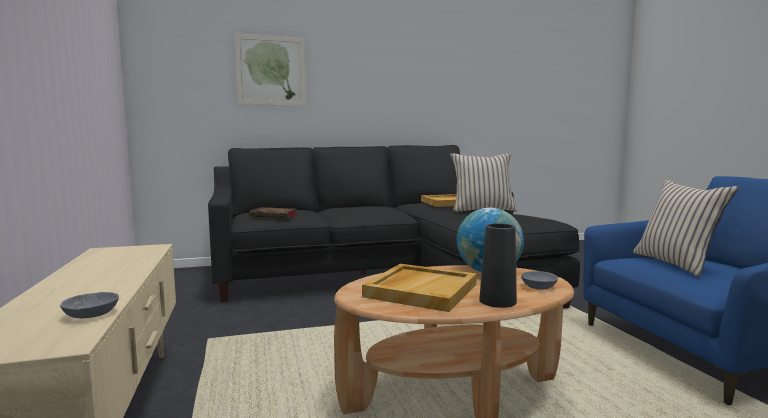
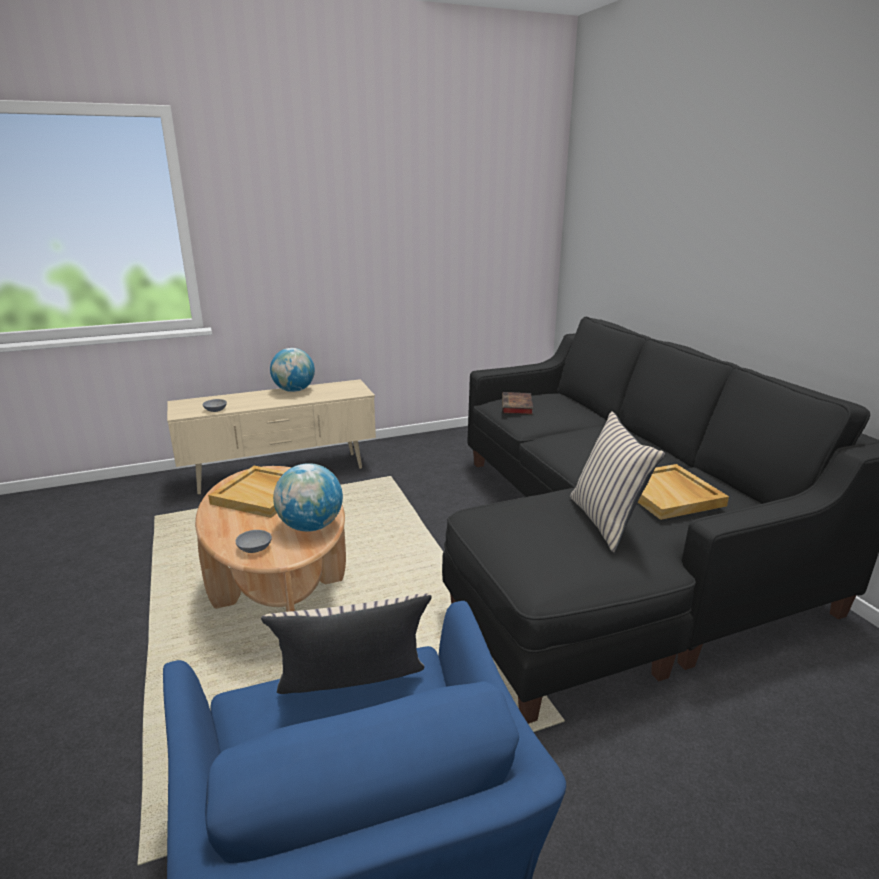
camera: 85 degrees right, 15 degrees up
(77, 273) = (294, 390): none -> globe
(271, 70) = (663, 217): picture -> none
(497, 301) = (224, 524): black vase -> none

